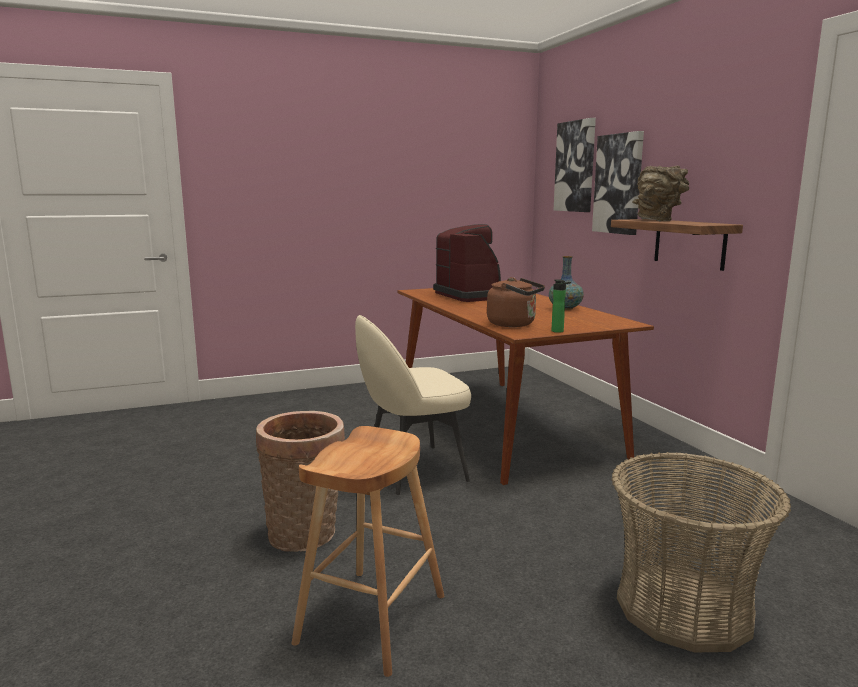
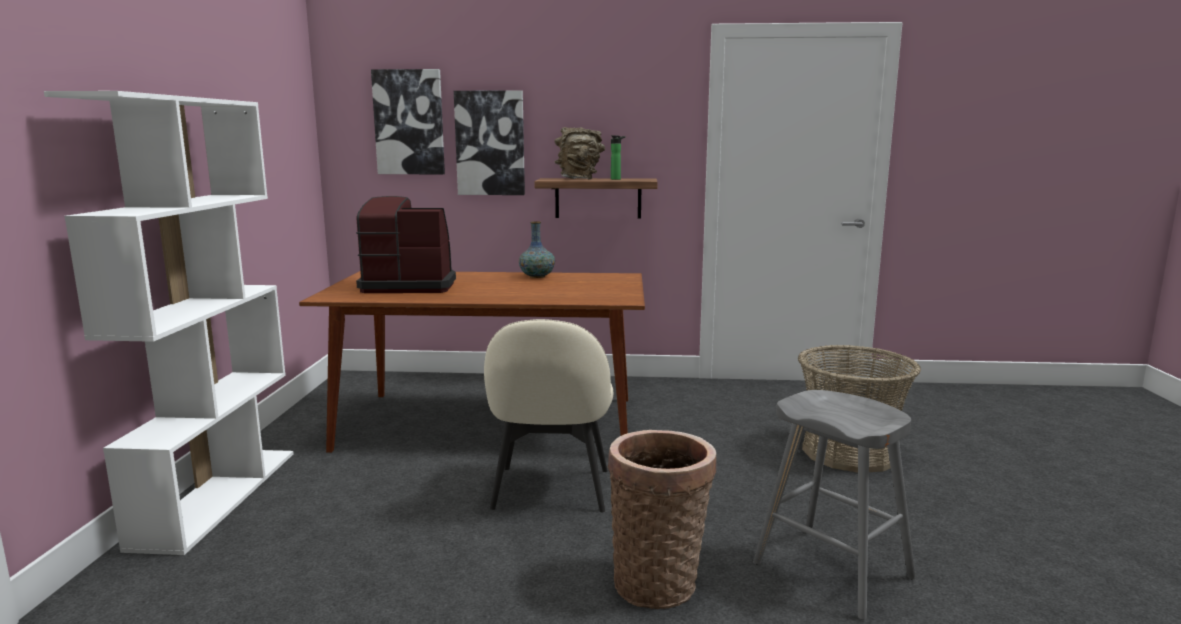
camera: 65 degrees left, 0 degrees up
(327, 393) = (217, 496): none -> white bookcase
(372, 618) = (832, 570): brown stool -> grey stool
(514, 324) = (584, 296): brown kettle -> none
(559, 331) = (631, 292): bottle -> bottle (617, 179)

